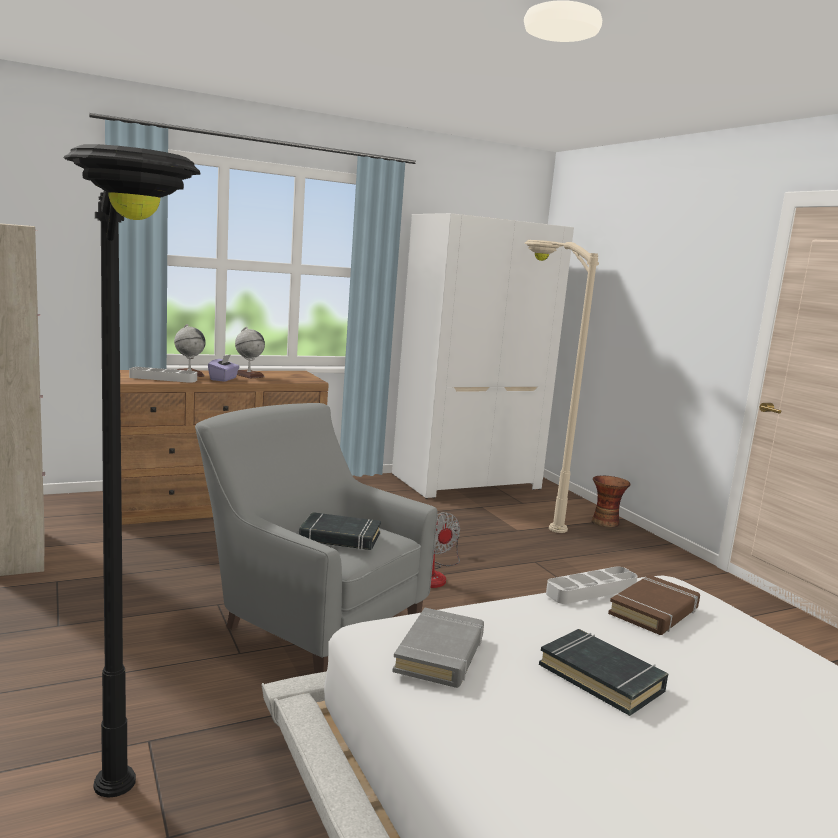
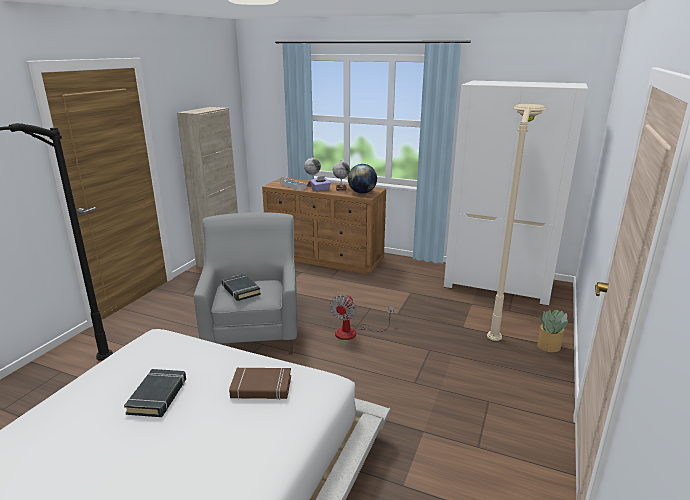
camera: 50 degrees right, 10 degrees up
(293, 377) = (362, 193): none -> globe
(440, 654) = (139, 354): grey book -> none
(591, 590) = (266, 363): grey tray -> none
(605, 522) = (548, 346): vase -> potted plant

